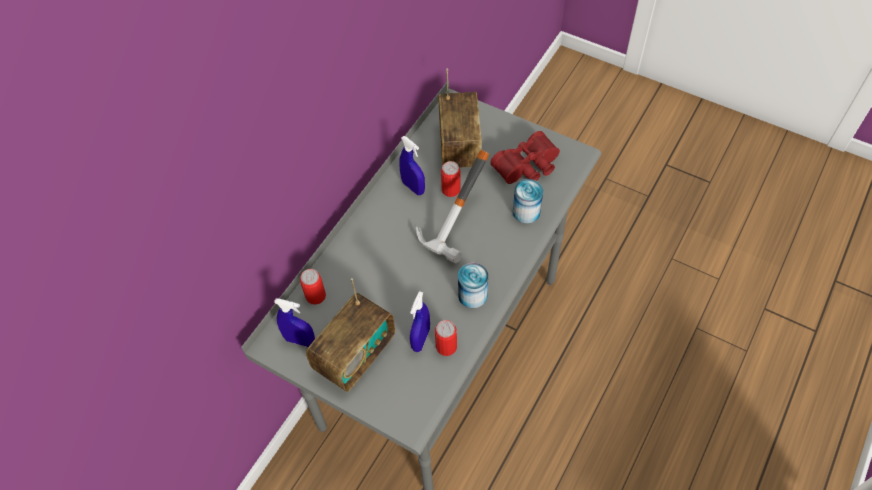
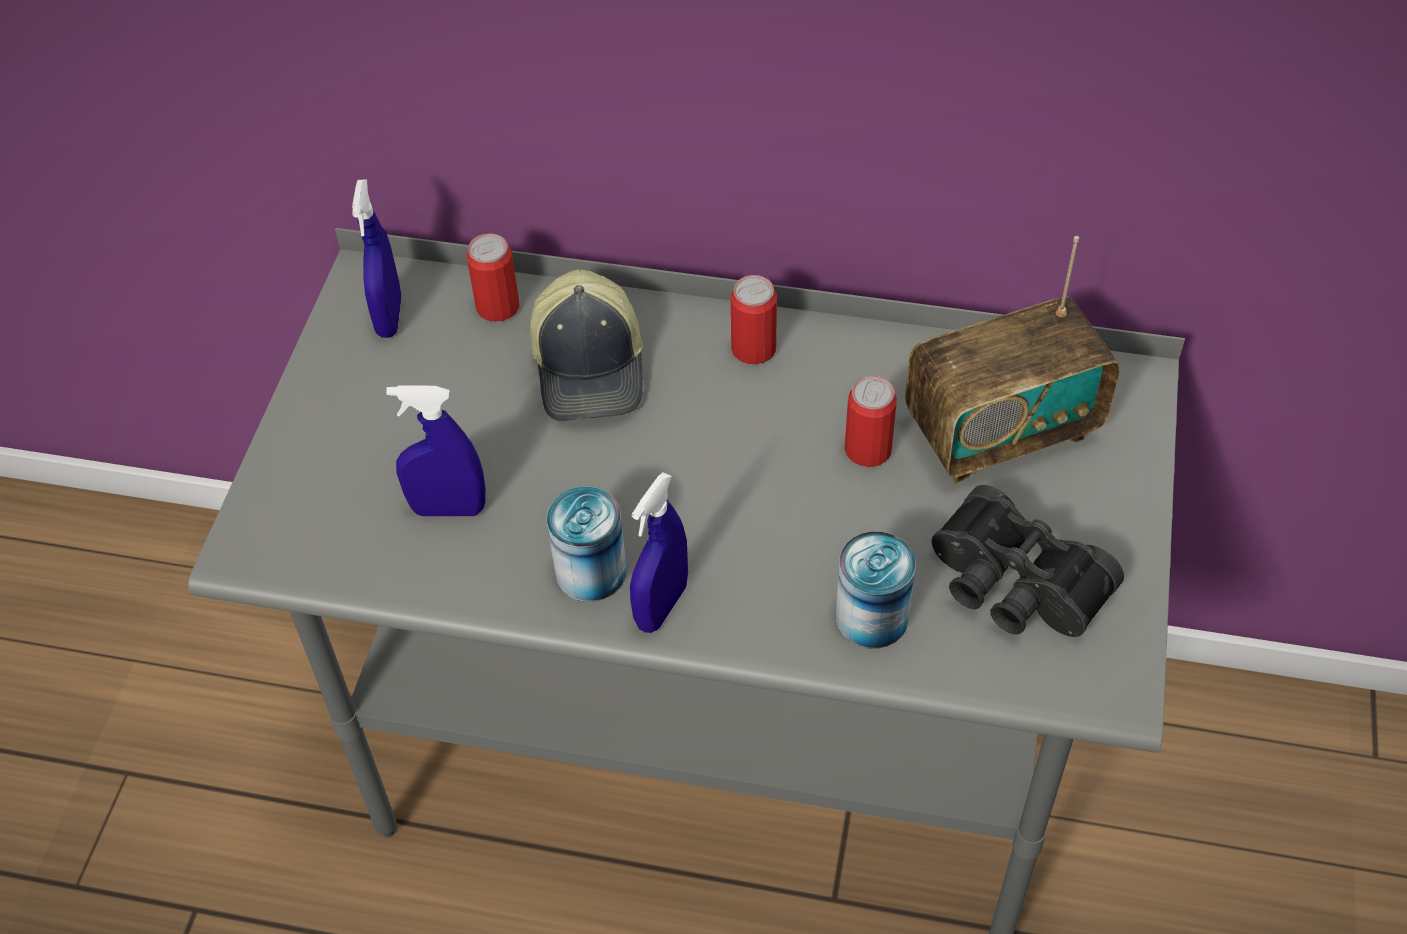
camera: 70 degrees right, 5 degrees down
(355, 355) = (379, 412): radio -> none
(367, 269) = (591, 367): none -> cap
(413, 187) = (842, 379): blue spray bottle -> blue spray bottle (661, 606)
(446, 346) = (443, 559): can -> can (753, 349)
(462, 230) = (763, 504): hammer -> none
(528, 168) = (1013, 587): red binoculars -> black binoculars

